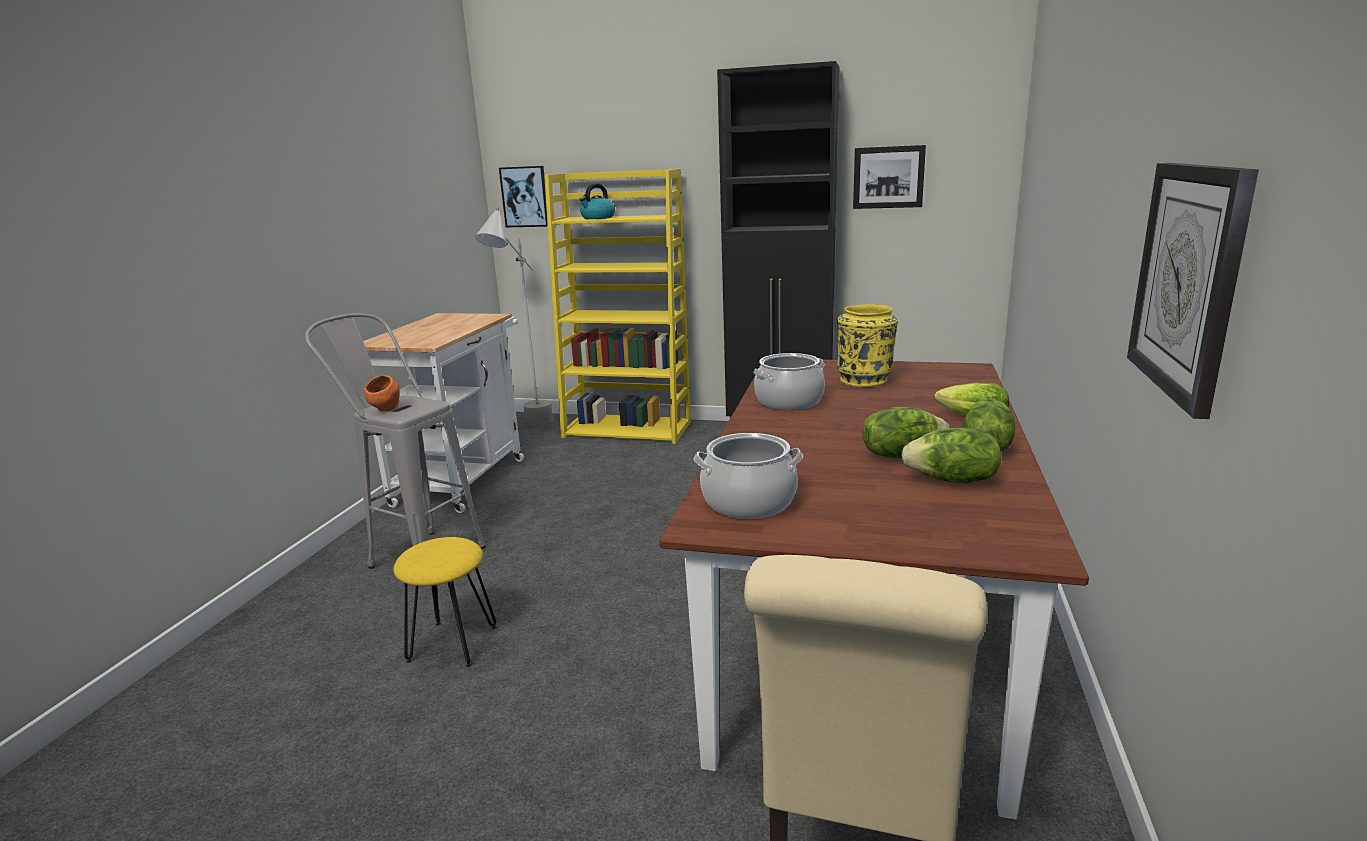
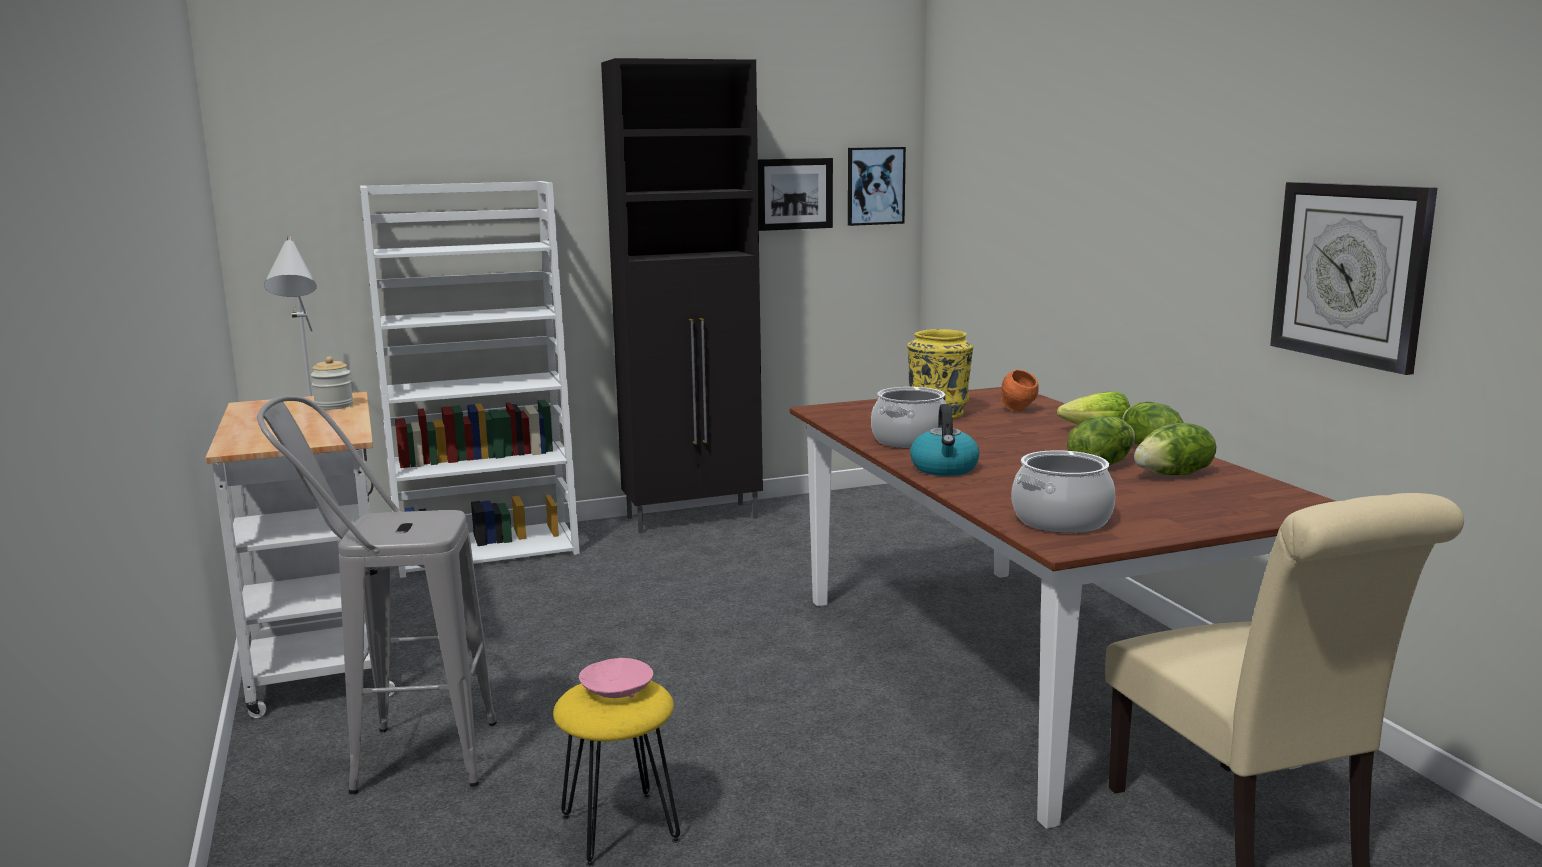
camera: 35 degrees left, 5 degrees down
(386, 411) = (388, 534): orange bowl -> orange bowl (1018, 410)
(443, 549) = (616, 691): none -> pink bowl
(473, 321) = (334, 406): none -> jar
(525, 196) = (290, 220): picture -> picture (875, 186)
(597, 218) = (434, 248): kettle -> kettle (944, 469)
(628, 429) = (488, 549): yellow bookcase -> white bookcase

